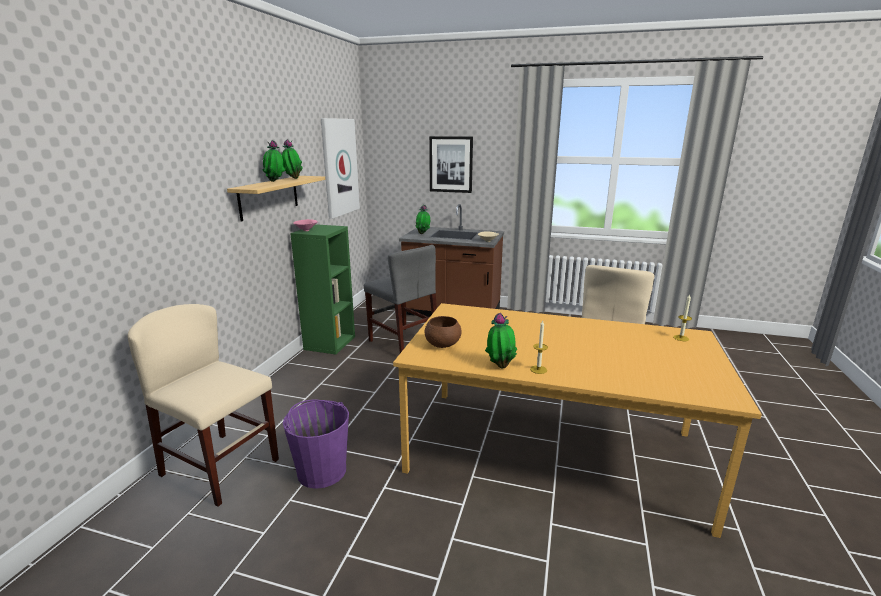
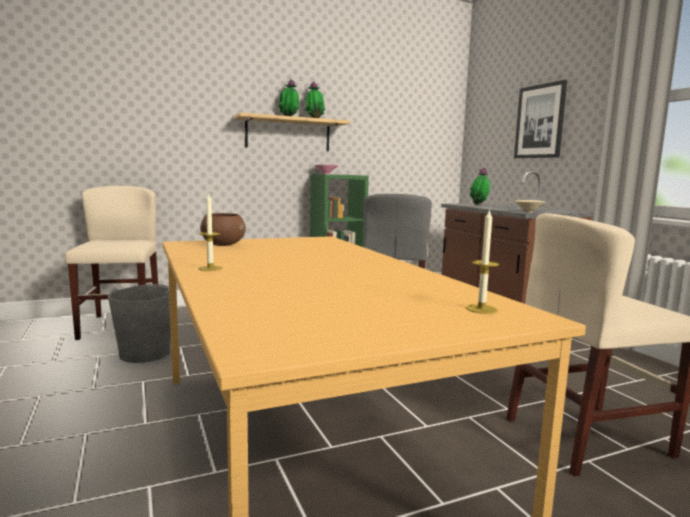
camera: 50 degrees right, 10 degrees down
(321, 470) = (145, 353): purple bucket -> grey bucket
(339, 167) = (410, 126): picture -> none
(500, 366) = (199, 259): potted plant -> none

